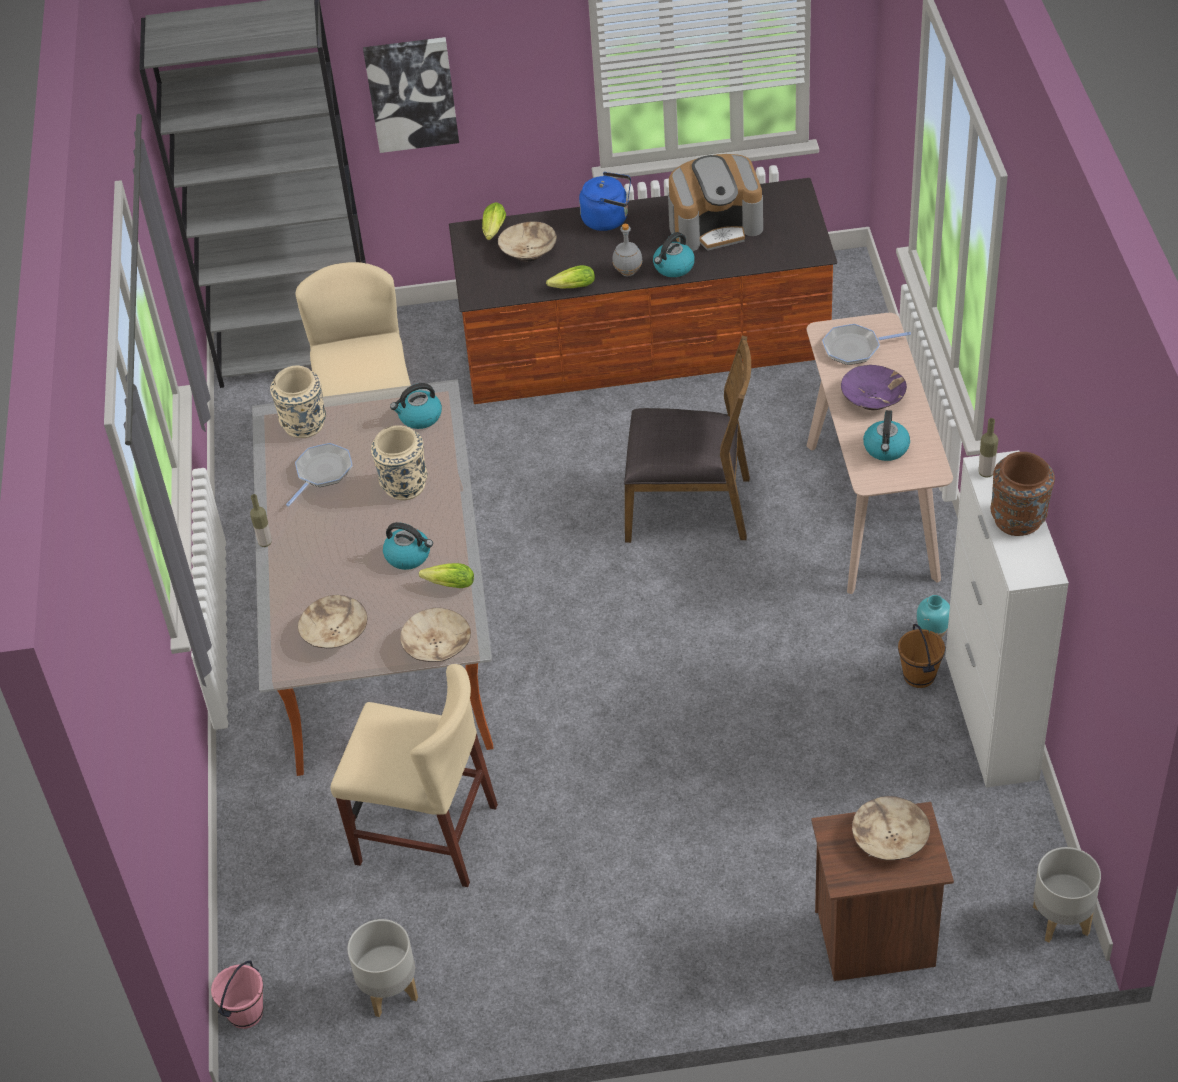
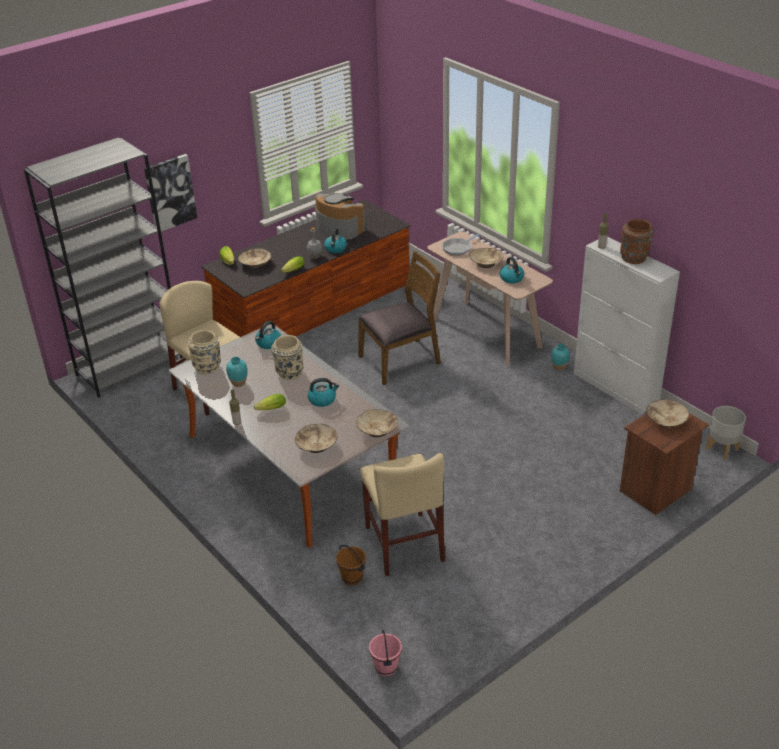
camera: 35 degrees left, 10 degrees down
(322, 472) = (238, 383): frying pan -> turquoise vase
(388, 991) = (453, 620): grey planter -> none
(426, 835) = (404, 543): beige chair -> beige chair turned 90 degrees clockwise
(447, 584) = (355, 403): lettuce -> lettuce (270, 409)
(608, 219) = (283, 241): blue kettle -> none
(715, 226) = (339, 228): coffee machine -> coffee machine turned 90 degrees counterclockwise
(873, 398) = (486, 263): purple bowl -> beige bowl
(919, 676) = (570, 385): brown bucket -> brown bucket (352, 577)

